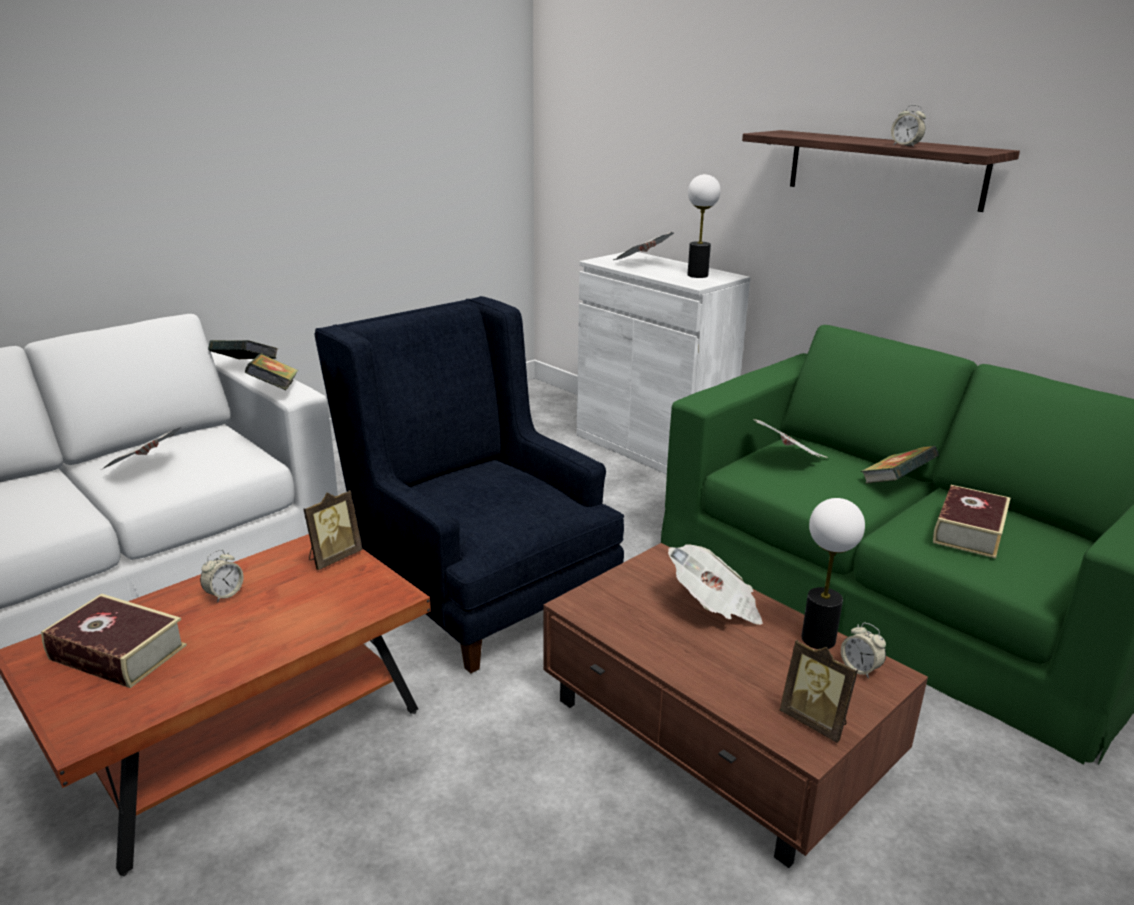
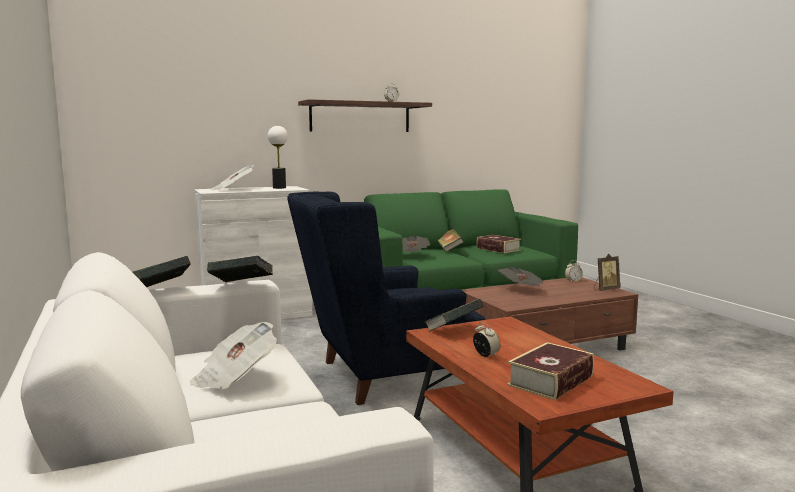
camera: 70 degrees left, 15 degrees down
(333, 558) = (453, 331): picture frame -> book
(818, 639) = (551, 282): table lamp -> none

